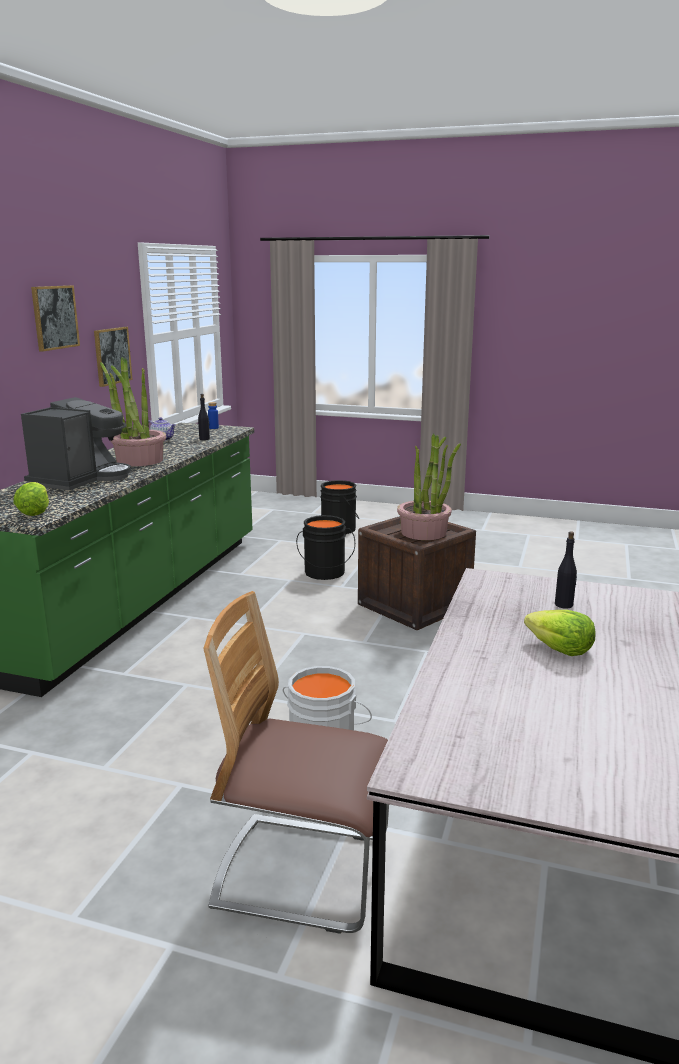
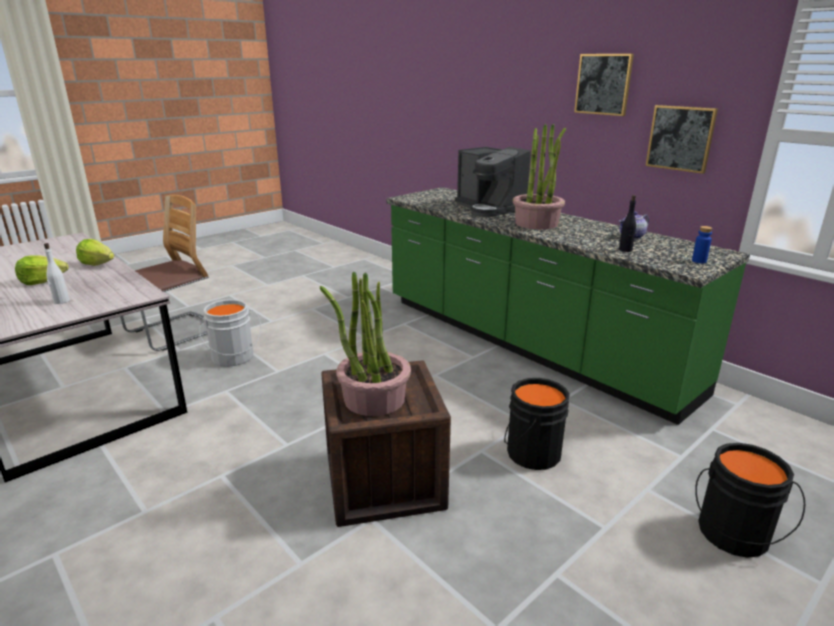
camera: 120 degrees right, 5 degrees up
(34, 512) = (416, 198): lettuce -> lettuce (97, 264)
(564, 605) = (61, 301): black bottle -> white bottle

